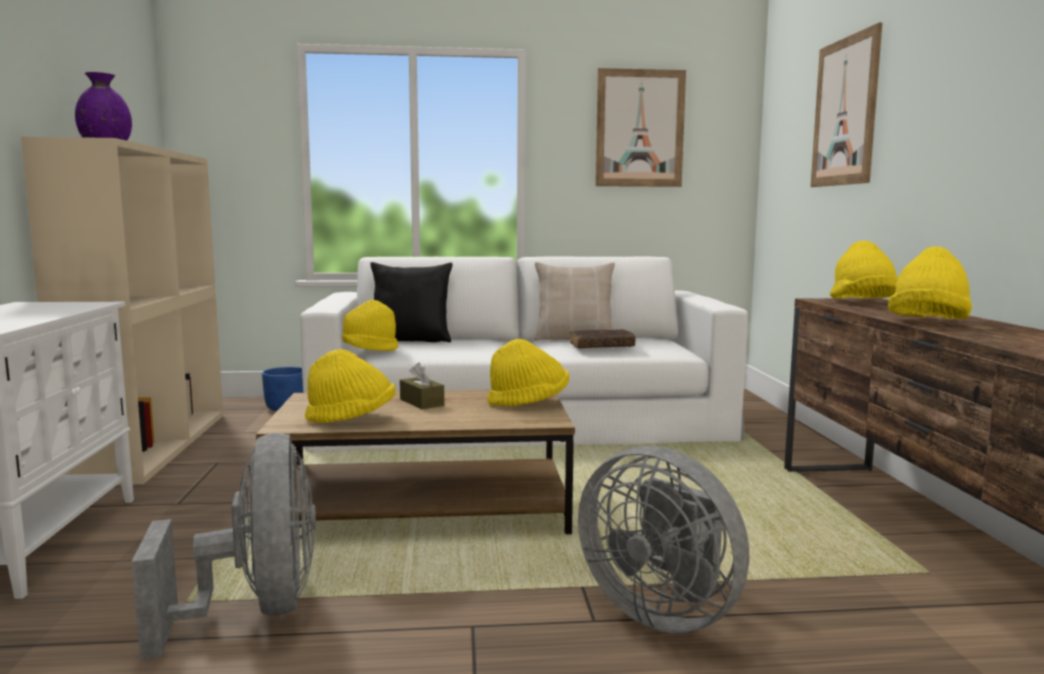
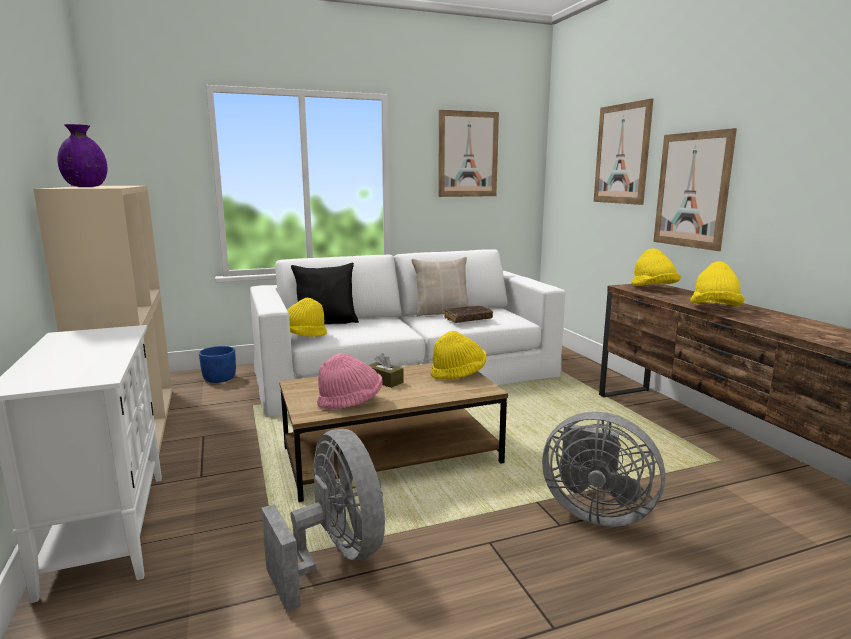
camera: 15 degrees left, 5 degrees up
(352, 419) = (350, 402): yellow hat -> pink hat
(929, 151) = (692, 190): none -> picture

